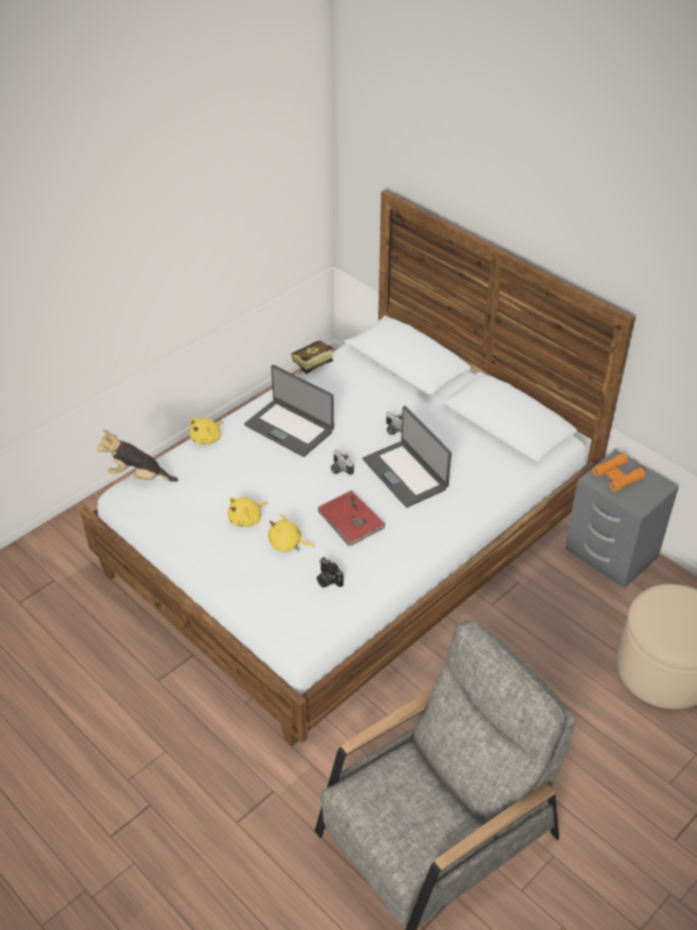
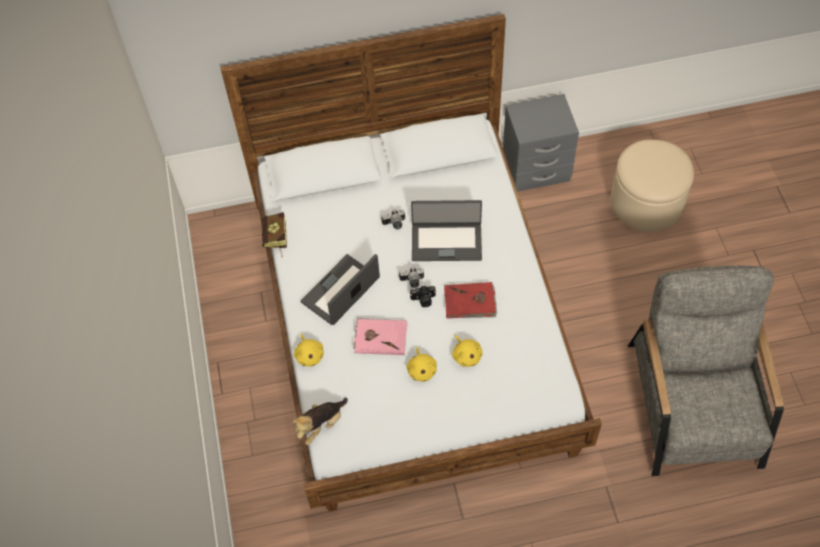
camera: 55 degrees left, 15 degrees up
(259, 474) = (380, 337): none -> pink book
(287, 544) = (466, 355): yellow plush toy -> yellow plush toy turned 75 degrees counterclockwise
(290, 428) = (341, 291): laptop -> laptop turned 150 degrees clockwise
(328, 580) = (518, 347): camera -> camera (423, 300)
(617, 476) = (532, 120): orange binoculars -> none

